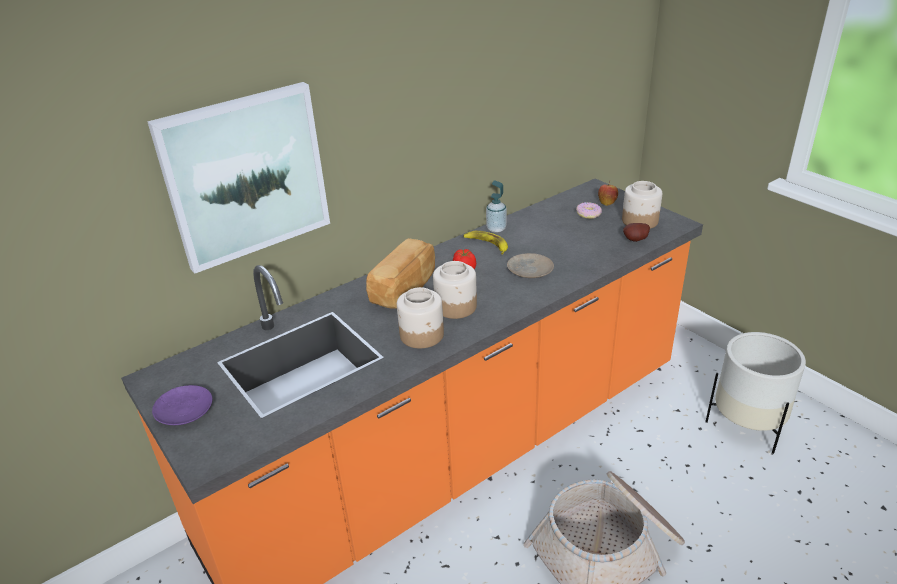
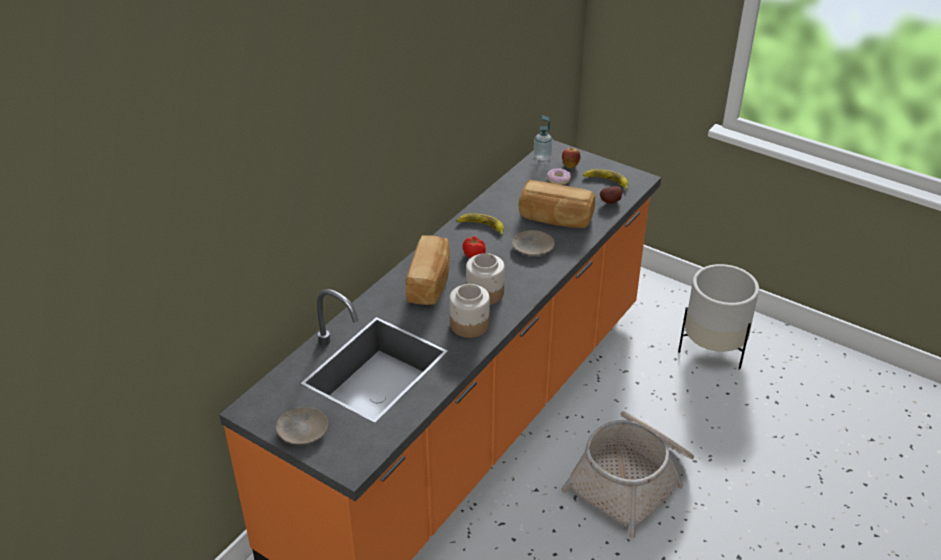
camera: 20 degrees left, 5 degrees up
(184, 410) = (302, 430): purple plate -> beige plate
(246, 176) = (304, 210): picture -> none
(496, 229) = (481, 208): soap dispenser -> soap dispenser (542, 157)
(568, 247) = (555, 218): none -> bread
(639, 221) = (606, 181): jar -> banana

